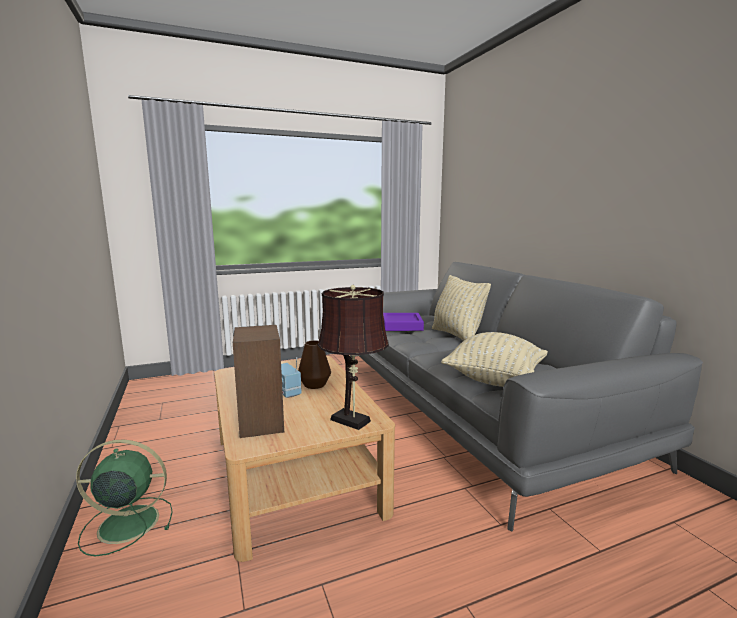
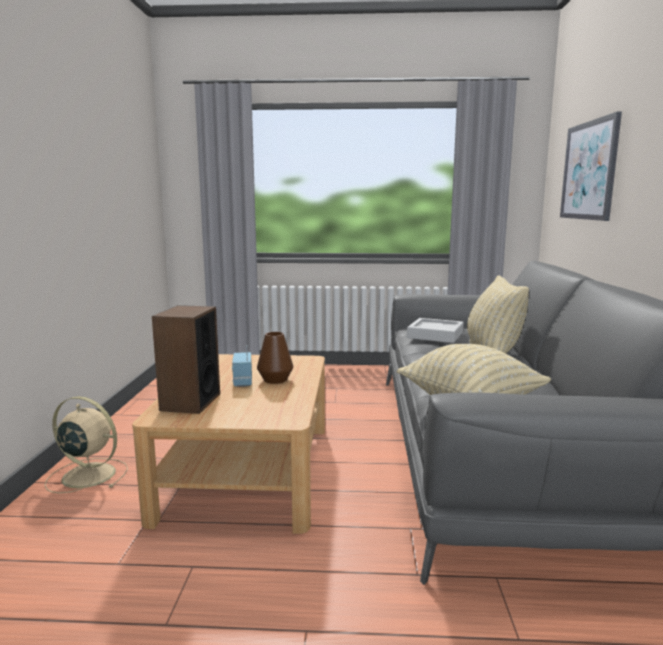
camera: 25 degrees right, 0 degrees up
(126, 524) = (87, 475): green fan -> beige fan
(353, 422) = (270, 417): brown table lamp -> none
(402, 326) = (435, 335): purple tray -> grey tray
(490, 195) = (589, 170): none -> picture

